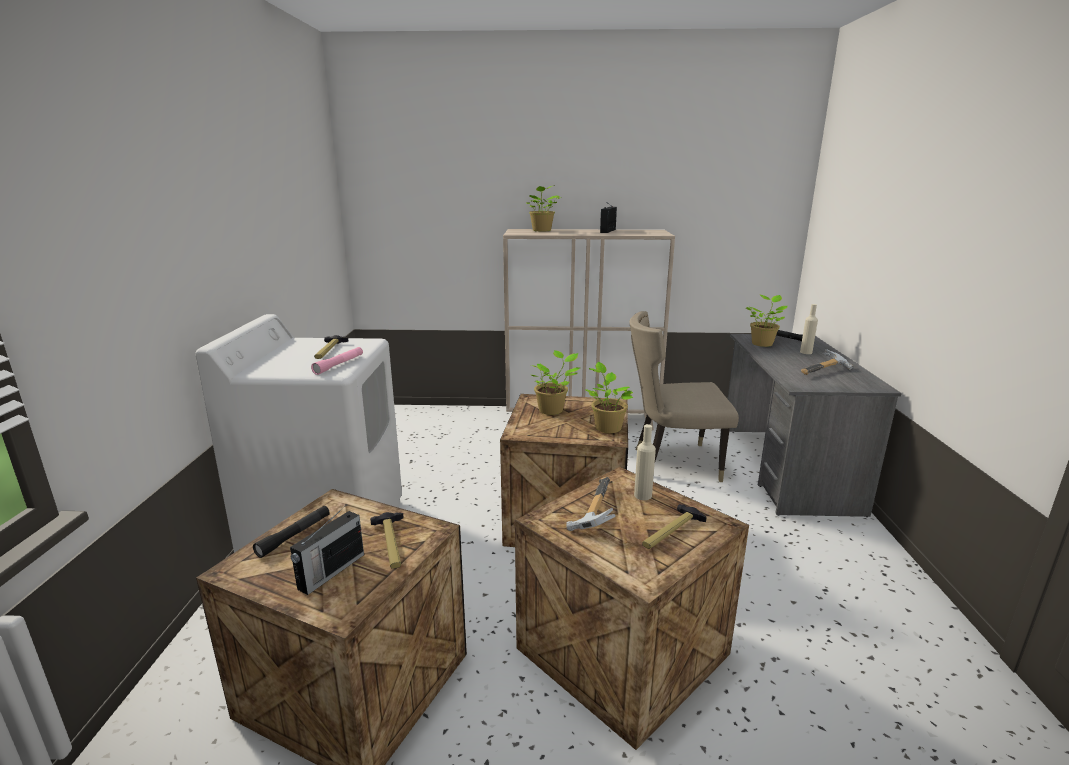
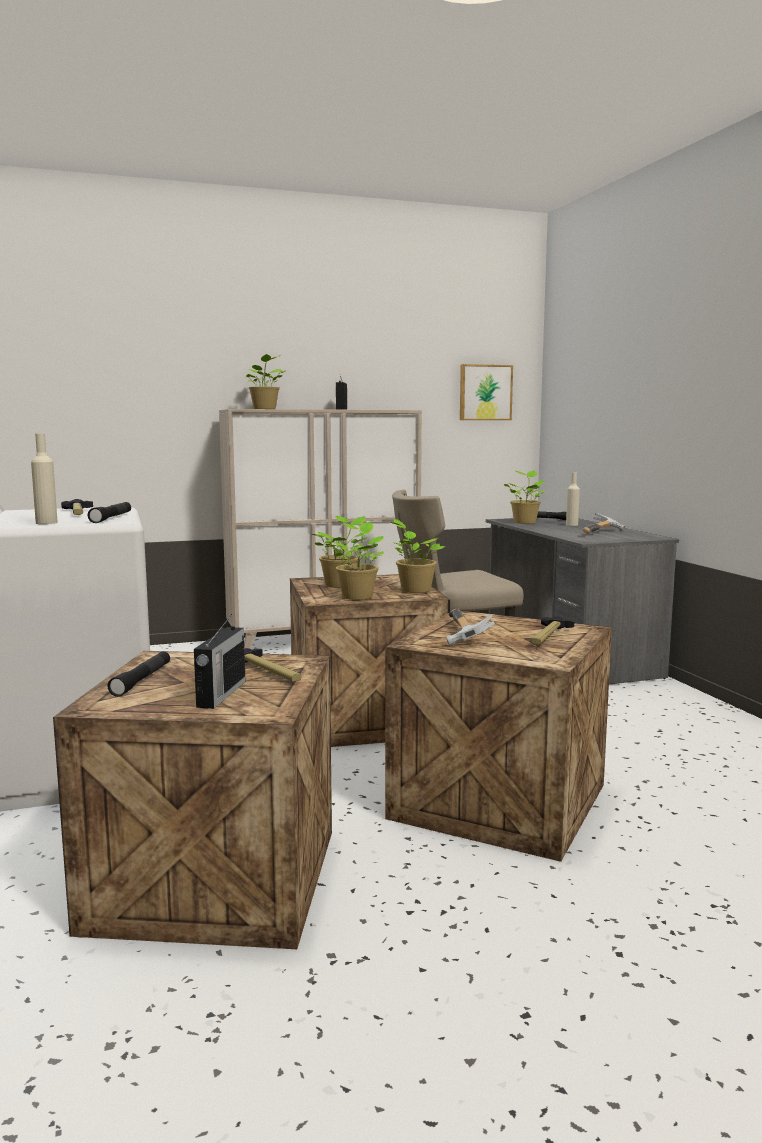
camera: 20 degrees left, 10 degrees down
(339, 365) = (111, 518): pink flashlight -> black flashlight
(552, 431) = (358, 596): none -> potted plant
(643, 495) = (497, 622): beige bottle -> beige bottle (46, 523)
(751, 211) = (485, 392): none -> picture

